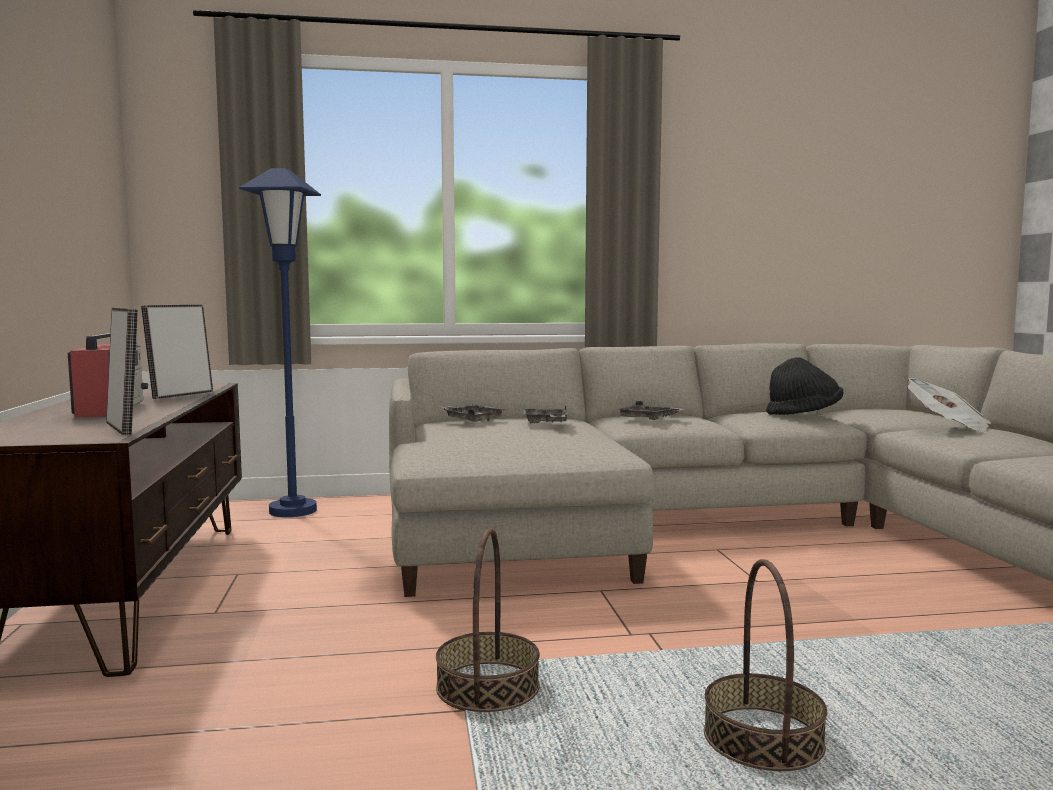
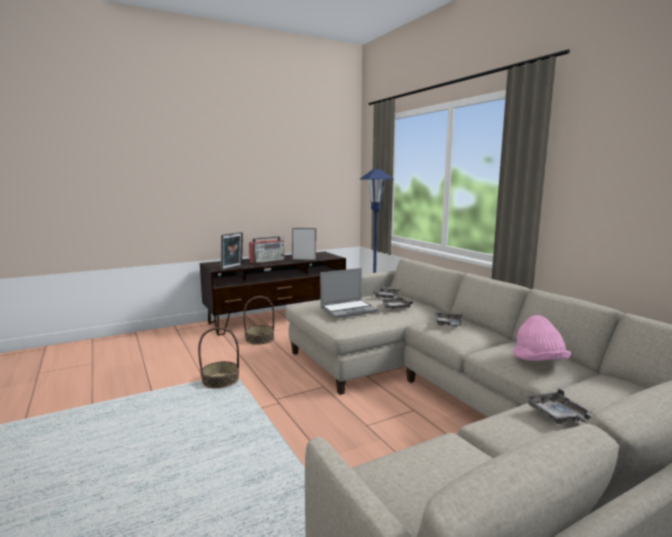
camera: 70 degrees right, 5 degrees up
(529, 438) = (349, 310): none -> laptop
(762, 739) = (188, 434): basket -> basket (260, 339)
(804, 415) = (538, 362): black hat -> pink hat
(948, 427) = (558, 416): newspaper -> grey tray

